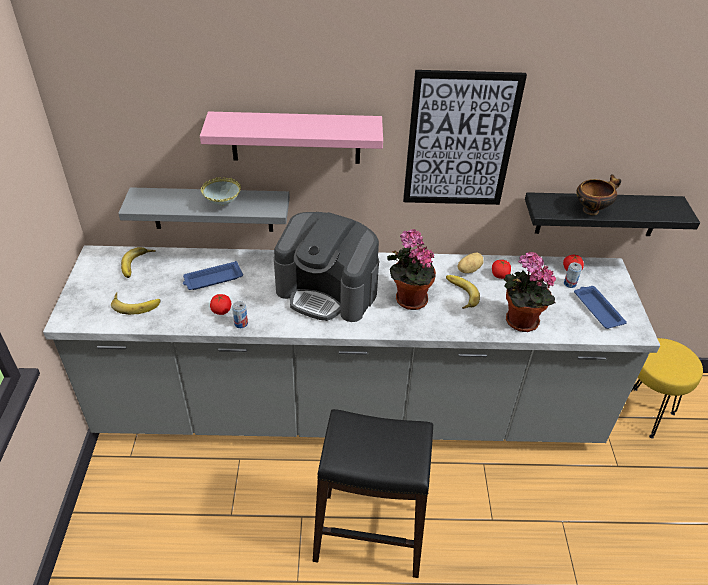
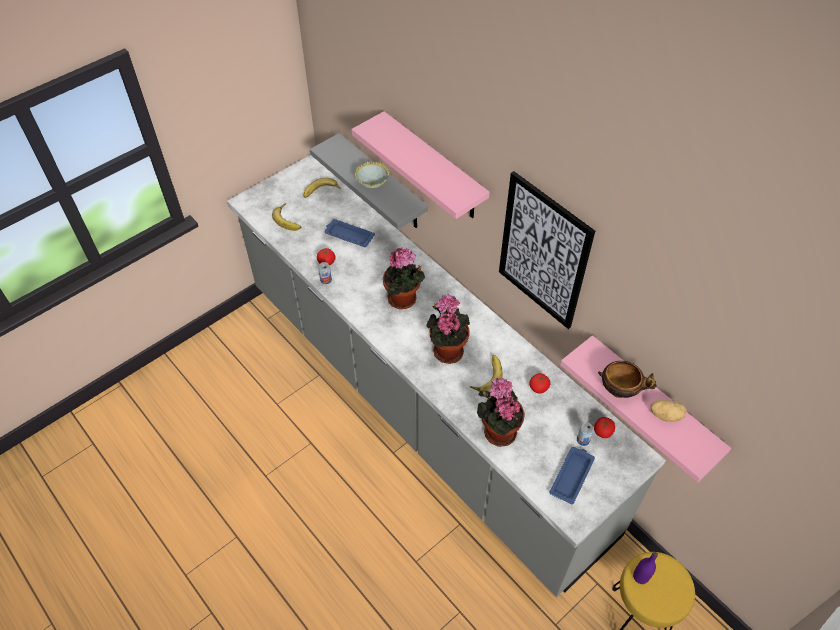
camera: 50 degrees right, 10 degrees up
(327, 291) = (404, 300): coffee machine -> potted plant
(370, 534) = (334, 492): black stool -> none
(468, 269) = (522, 364): potato -> potato (665, 415)
(598, 214) = (652, 402): black shelf -> pink shelf
(657, 364) = (640, 577): none -> purple bottle

